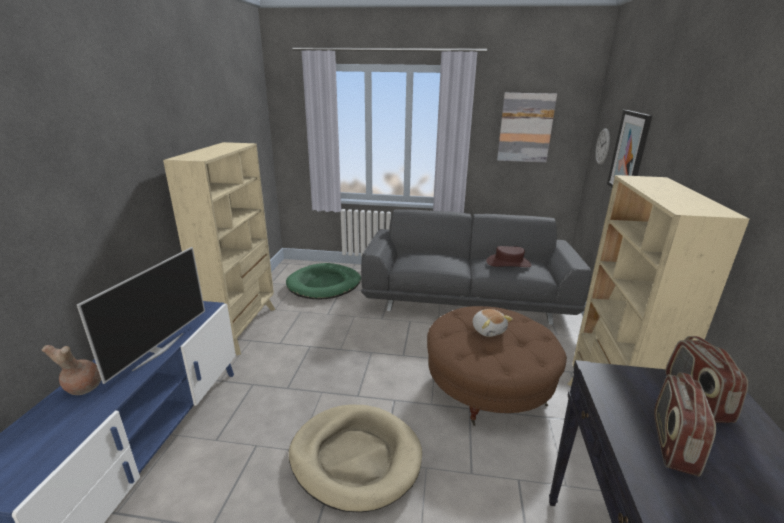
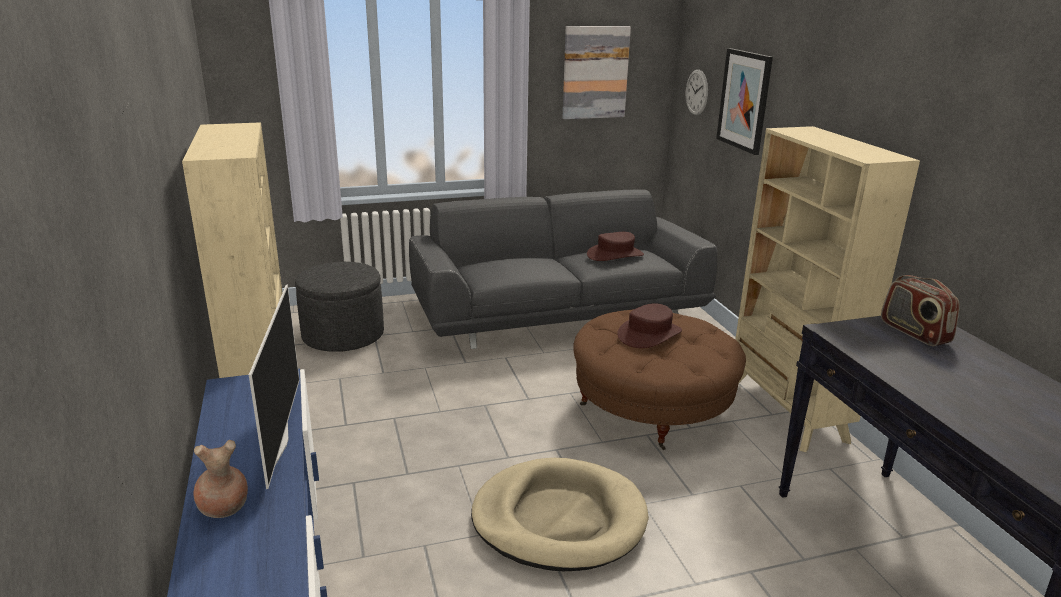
camera: 25 degrees left, 0 degrees up
(324, 284) = (343, 335): green dog bed -> grey ottoman
(488, 330) = (649, 334): plush toy -> brown hat
(672, 443) = (920, 366): radio -> none

